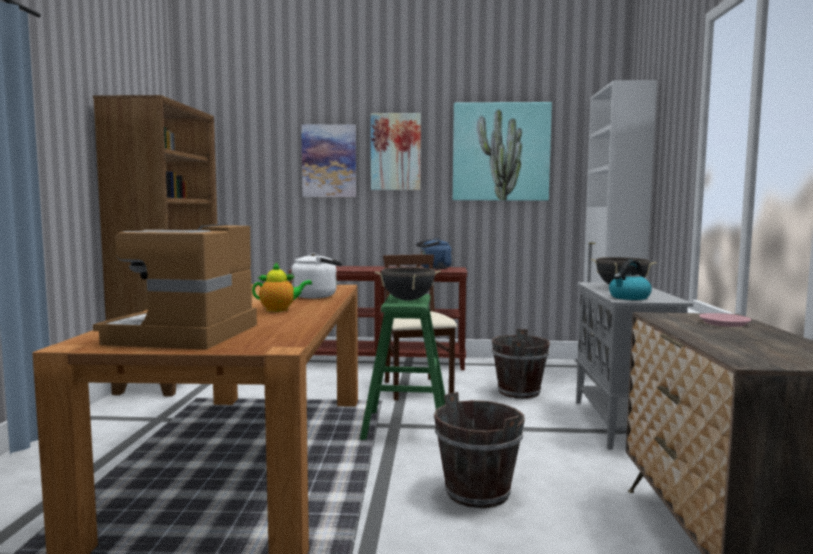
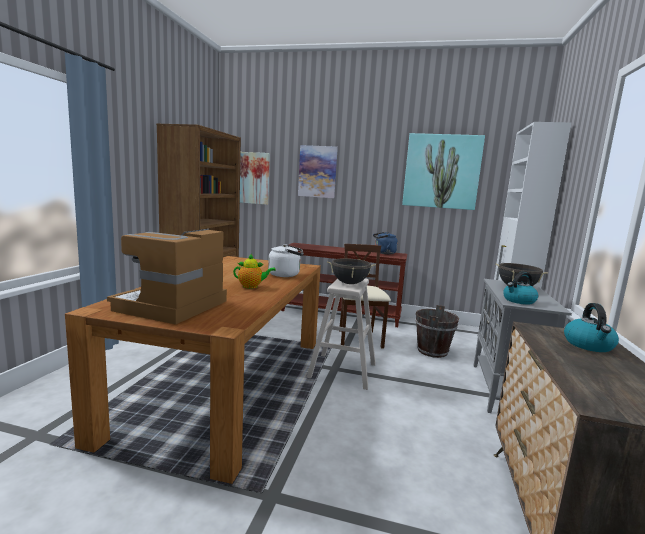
camera: 10 degrees right, 5 degrees up
(395, 152) = (364, 167): picture -> picture (253, 178)
(406, 427) = (342, 371): green stool -> beige stool
(477, 493) = (375, 437): brown bucket -> none
(724, 323) = (589, 345): pink plate -> kettle

